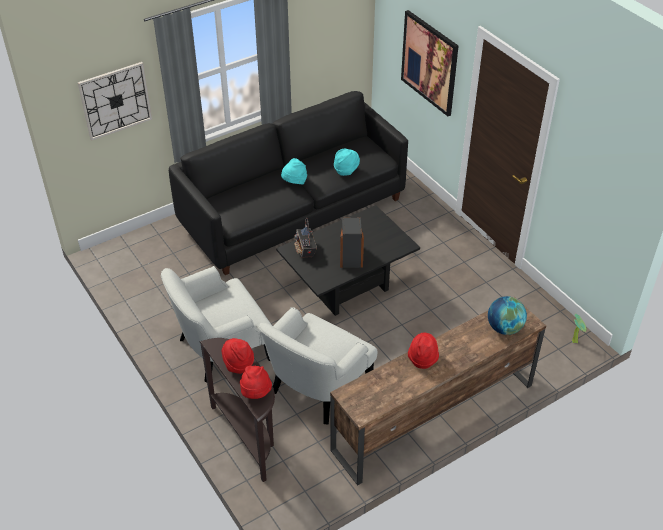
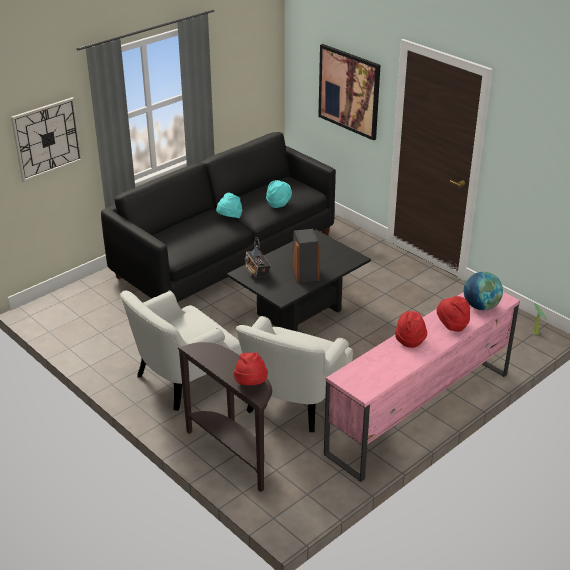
camera: 10 degrees left, 10 degrees down
(238, 364) = (225, 362): red hat -> red hat (452, 325)
(433, 417) = (419, 413): brown tv stand -> pink tv stand

